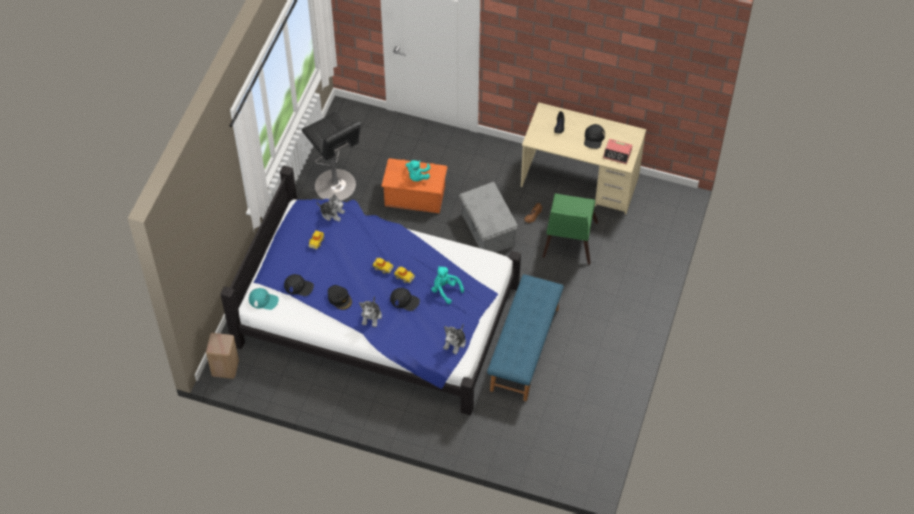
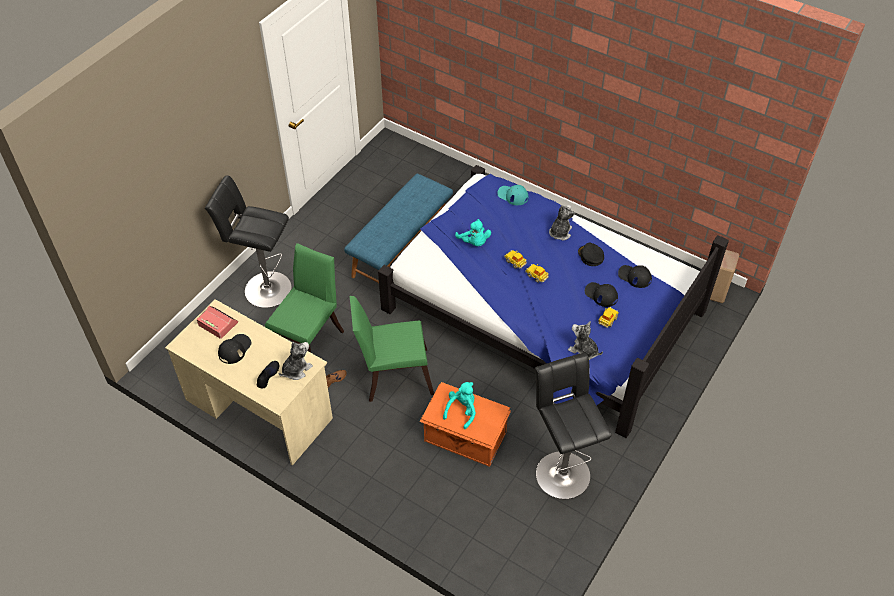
camera: 165 degrees left, 5 degrees down
(263, 300) = (675, 275): turquoise cap -> turquoise cap (512, 195)
(404, 300) = (521, 239): black cap -> black cap (601, 295)
(455, 343) = (480, 194): plush toy -> plush toy (296, 369)
(487, 230) = (392, 374): grey storage box -> green chair
(628, 280) = (264, 288): none -> black stool

